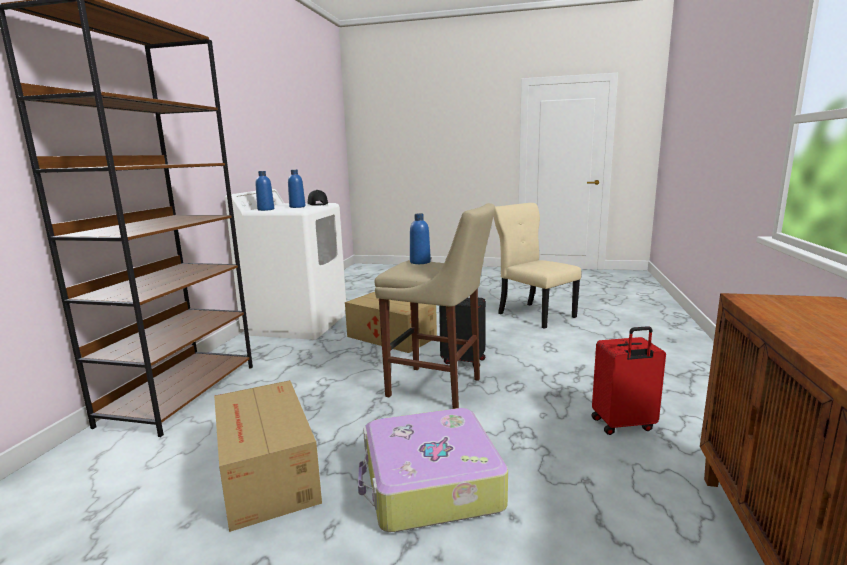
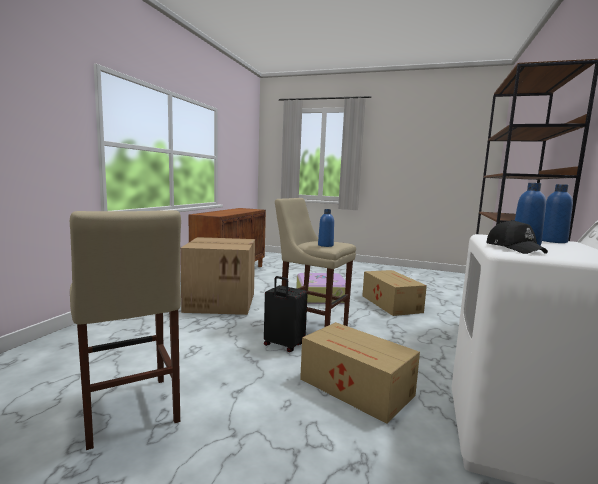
camera: 175 degrees left, 5 degrees down
(534, 314) = (129, 413): beige chair -> beige stool
(623, 425) = (221, 302): red suitcase -> cardboard box

